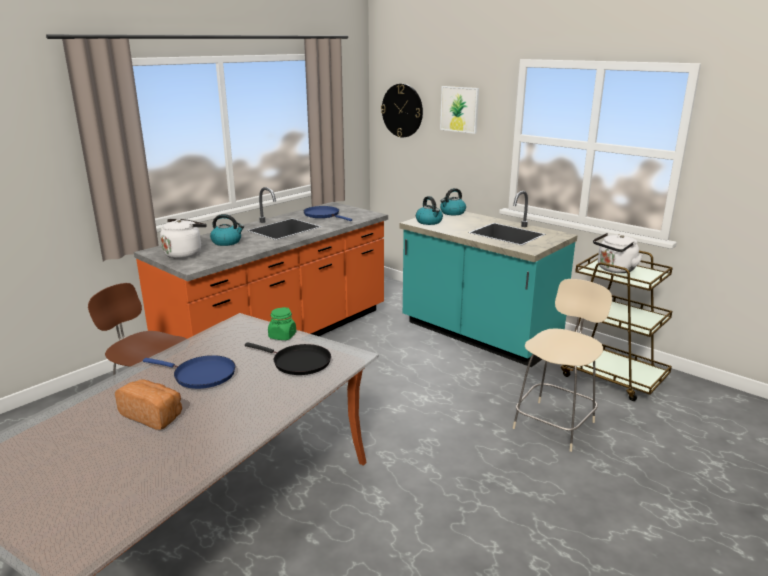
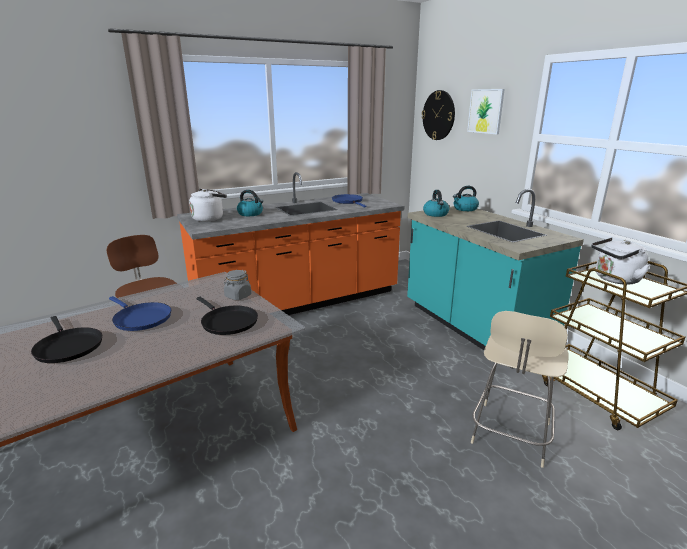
camera: 20 degrees right, 0 degrees up
(153, 415) = (68, 347): bread -> black frying pan
(282, 336) = (238, 296): green jar -> grey jar
(555, 423) = (510, 435): beige chair -> beige chair turned 150 degrees clockwise

